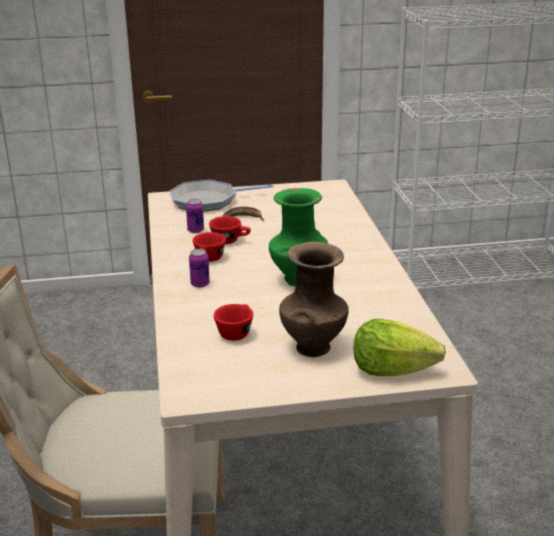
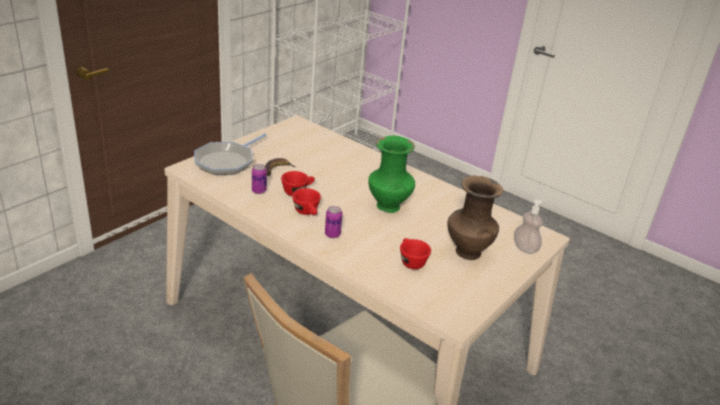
camera: 45 degrees left, 5 degrees up
(391, 370) = (525, 248): lettuce -> soap dispenser

